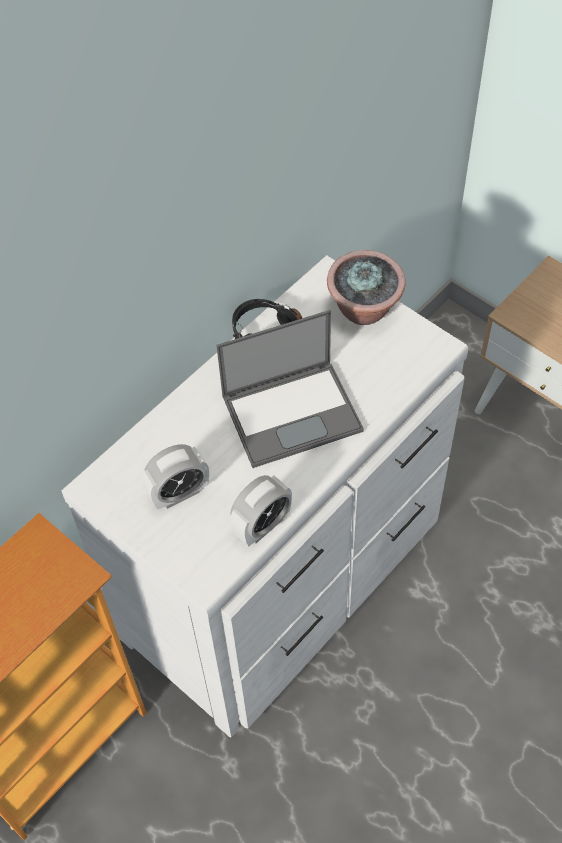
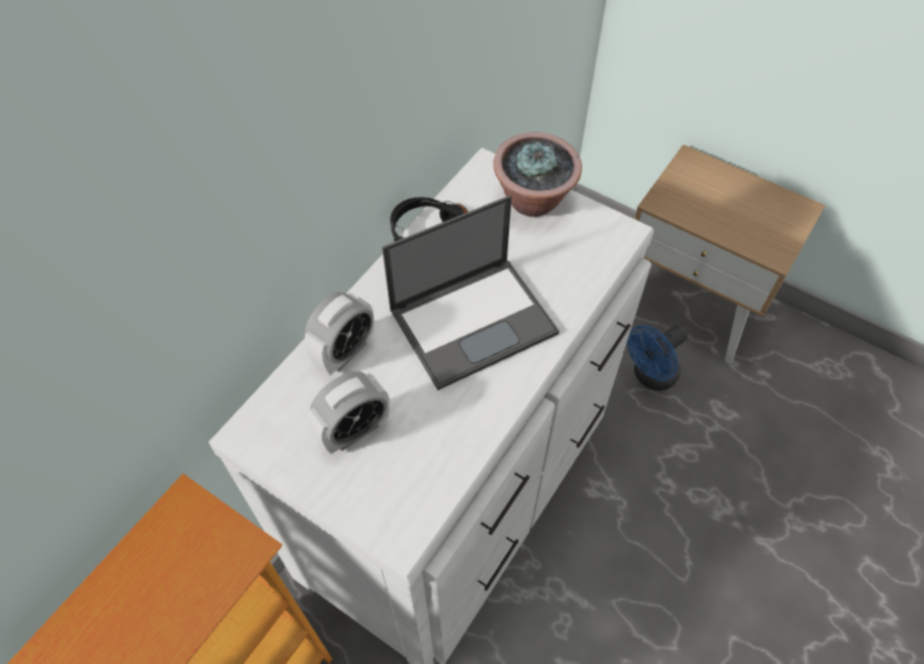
camera: 10 degrees left, 0 degrees up
(262, 526) = (460, 459): alarm clock -> alarm clock (344, 352)
(495, 487) = (650, 376): none -> blue fan

